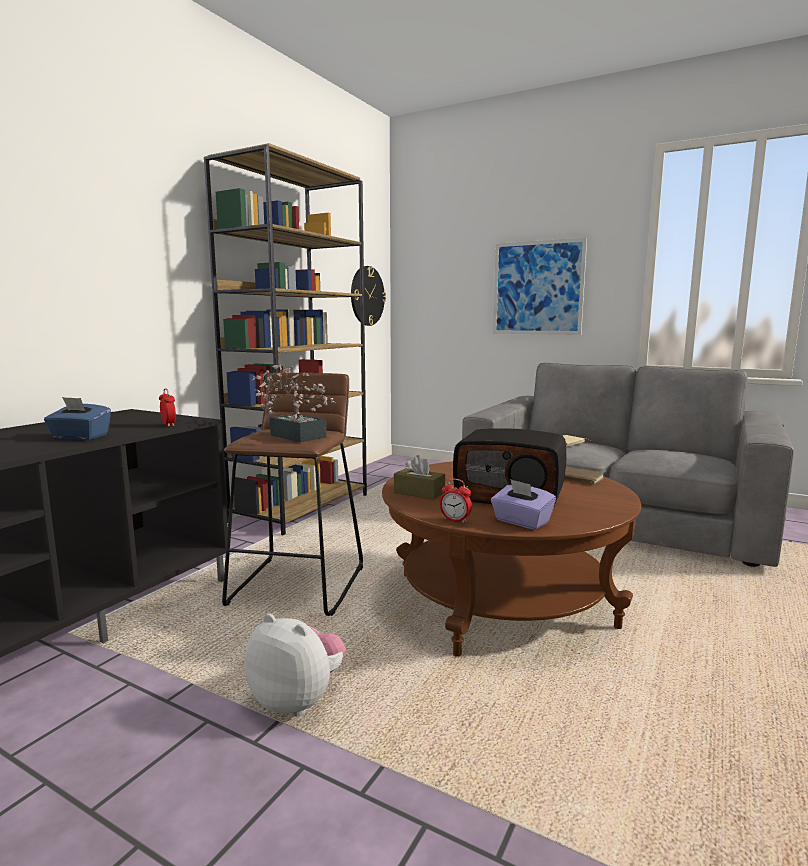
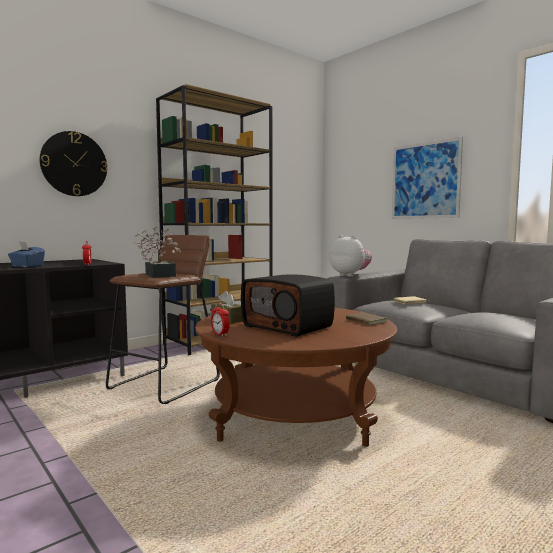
camera: 20 degrees right, 5 degrees down
(298, 700) = (91, 446): plush toy -> plush toy (350, 275)
(367, 296) = (298, 192): wall clock -> wall clock (74, 164)
(521, 522) = (264, 340): purple tissue box -> none

